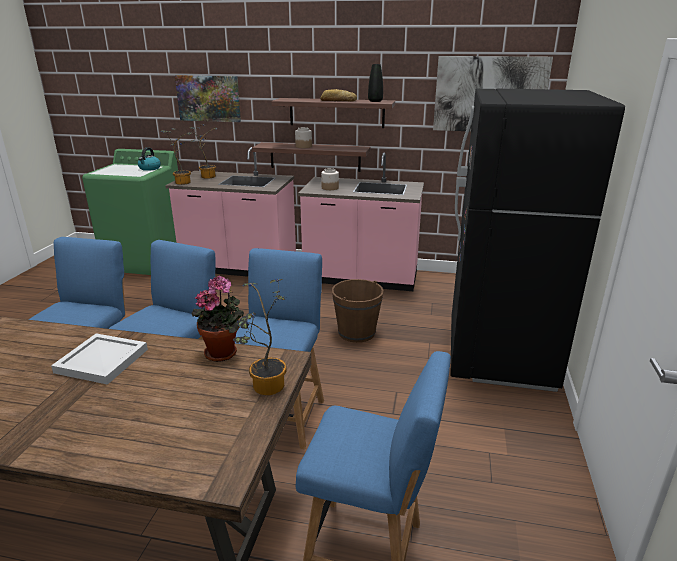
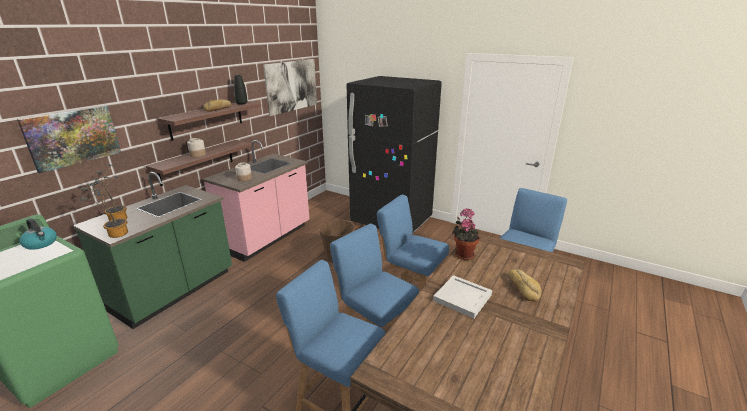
camera: 70 degrees left, 0 degrees up
(127, 415) = (523, 287): none -> bread
(239, 268) = (175, 292): pink counter -> green counter
(265, 388) = (502, 246): potted plant -> none

